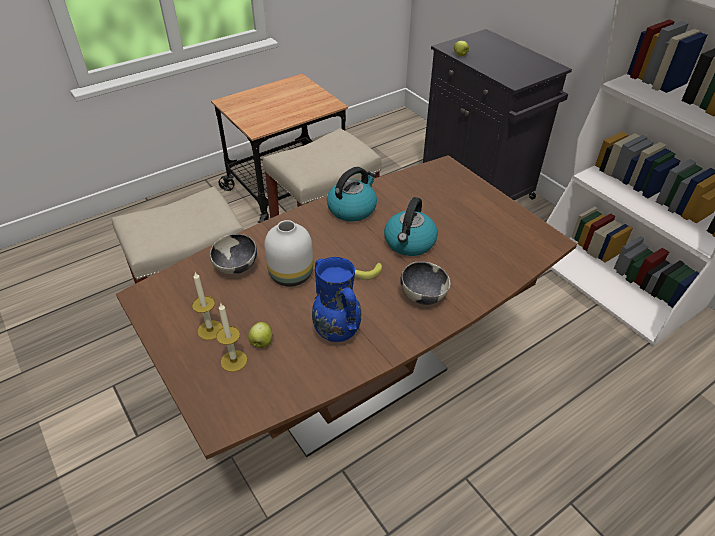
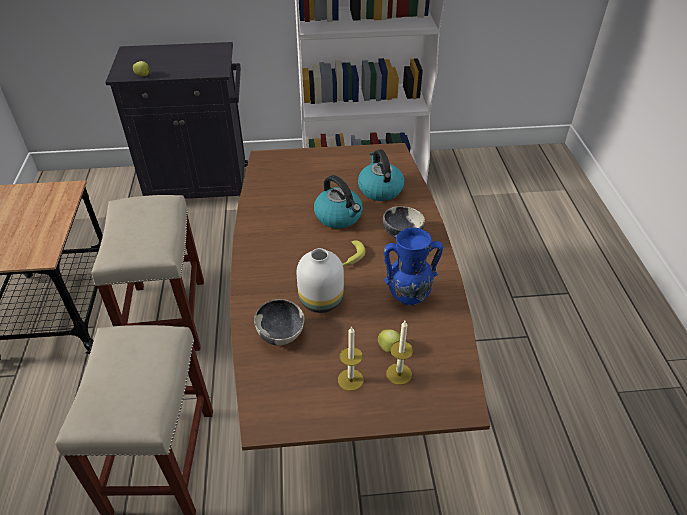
camera: 60 degrees left, 0 degrees up
(352, 208) = (267, 230): kettle -> kettle (379, 189)

